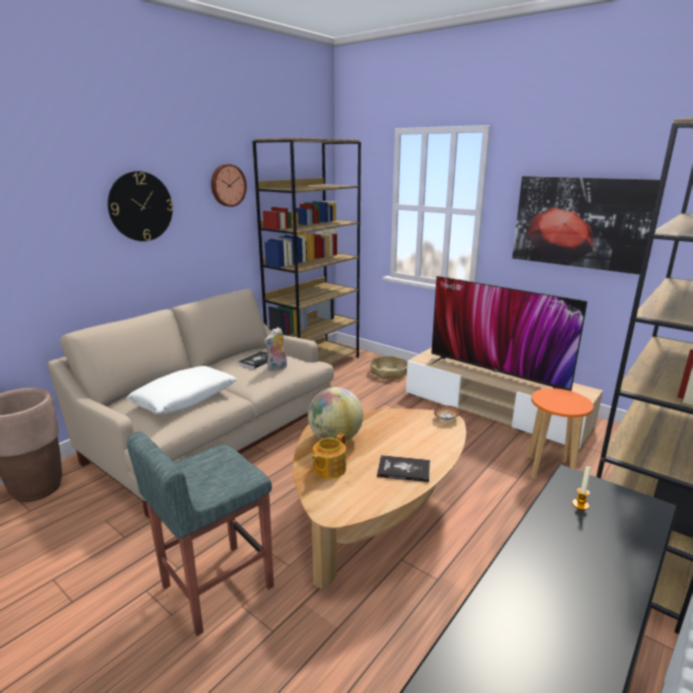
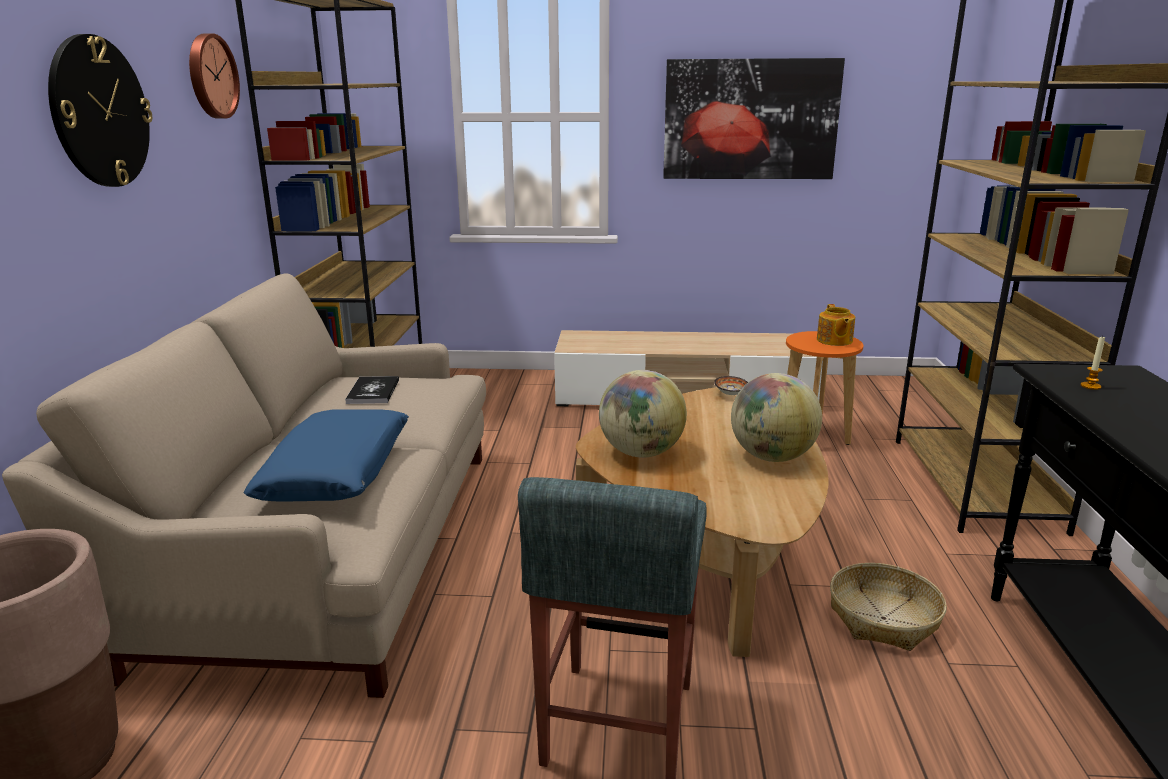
camera: 35 degrees left, 0 degrees up
(185, 399) = (337, 471): white pillow -> blue pillow
(277, 368) = (422, 393): plush toy -> none
(328, 469) = (690, 486): teapot -> teapot (834, 340)
(388, 372) = (496, 387): basket -> basket (883, 618)
(403, 470) = (772, 457): book -> globe
(496, 375) = (684, 344): television -> none

